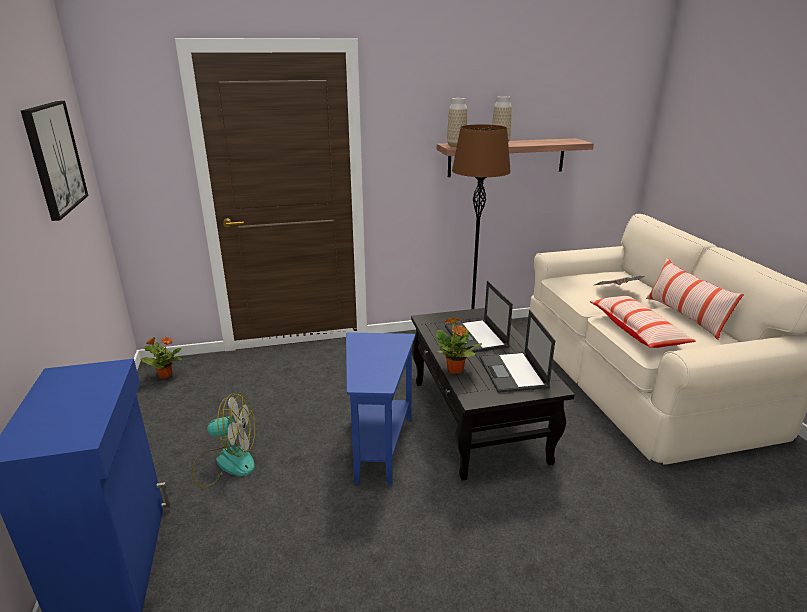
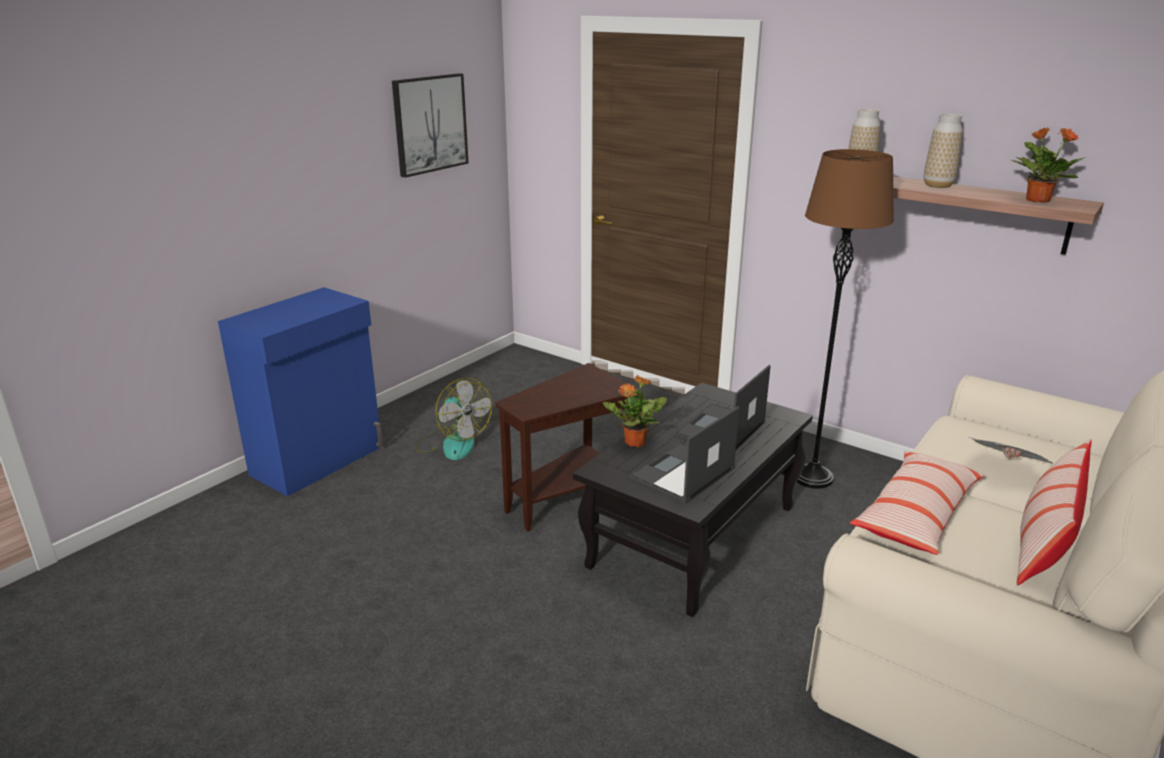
camera: 50 degrees right, 0 degrees up
(165, 375) = (511, 362): potted plant -> potted plant (1037, 200)
(378, 445) = (570, 498): blue side table -> brown side table

